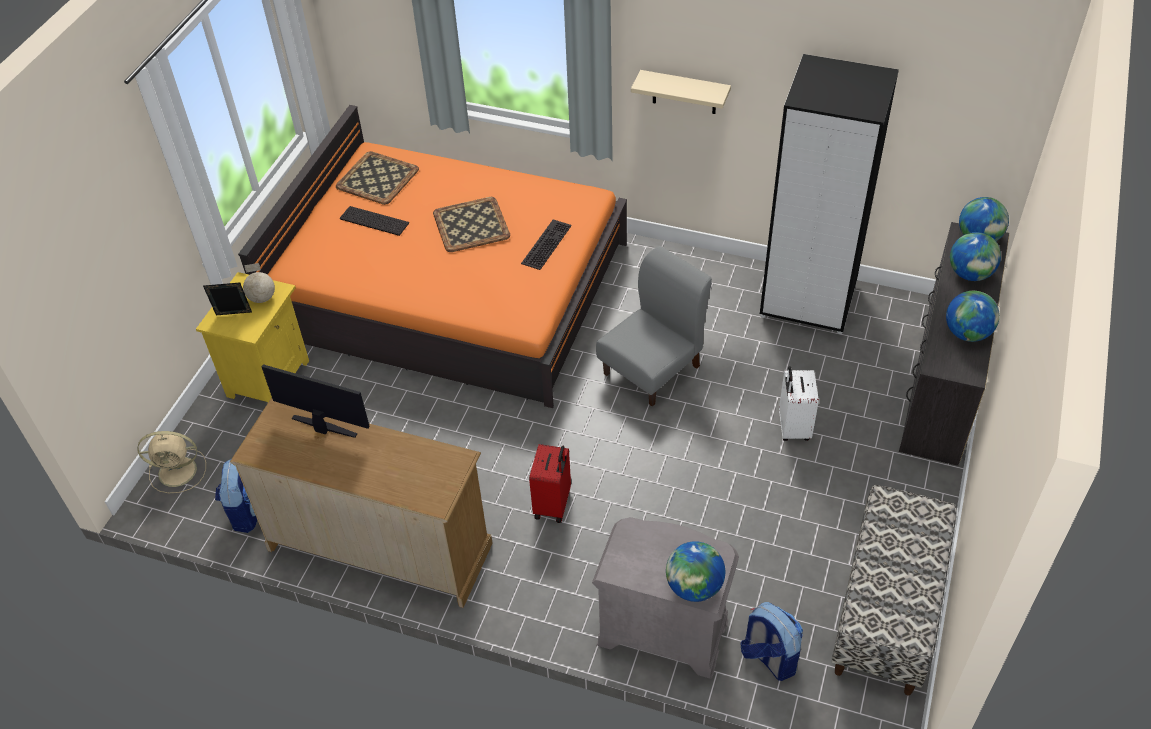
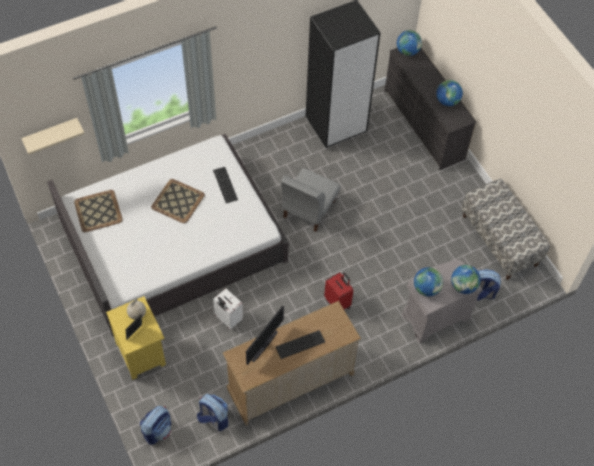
camera: 50 degrees left, 10 degrees up
(179, 471) = (158, 430): beige fan -> backpack
(323, 428) = (263, 345): monitor -> monitor turned 150 degrees clockwise
(373, 221) = (127, 235): keyboard -> keyboard (300, 345)
(451, 289) = (172, 241): orange bed -> white bed
(652, 369) = (308, 209): grey chair -> grey chair turned 150 degrees counterclockwise
(684, 92) = (247, 65): beige shelf -> beige shelf (51, 134)
(792, 427) = (391, 191): white suitcase -> white suitcase (228, 319)
(970, 274) = (421, 71): globe -> globe (426, 288)

